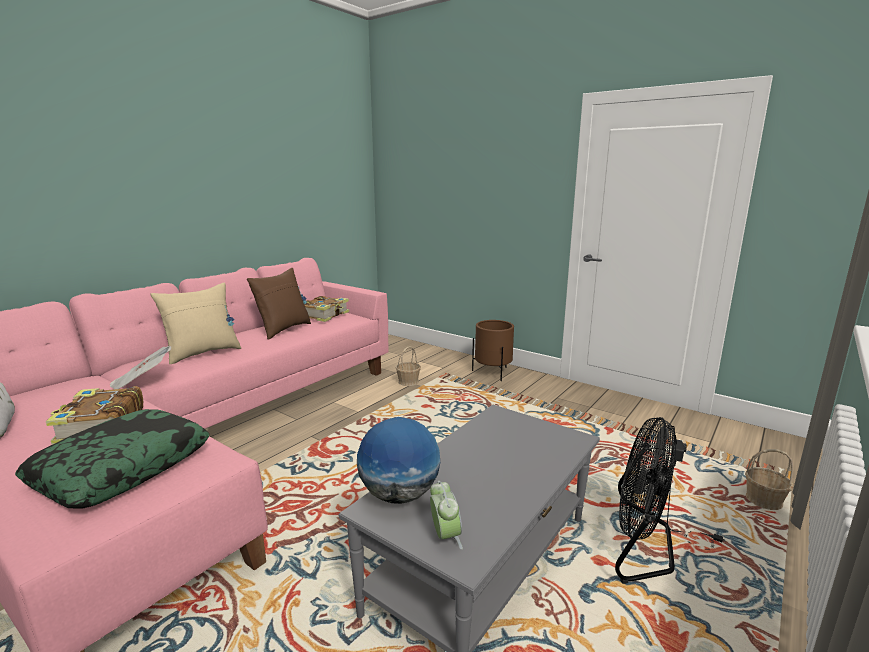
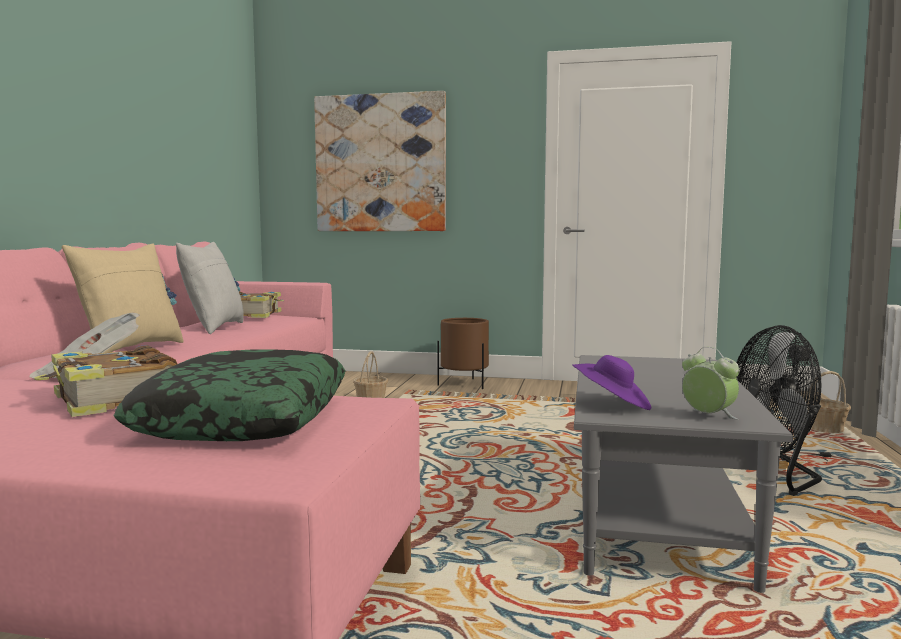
camera: 25 degrees left, 10 degrees down
(283, 330) = (214, 328): brown pillow -> grey pillow
(400, 494) = (612, 404): globe -> purple hat
(450, 191) = (380, 163): none -> picture

